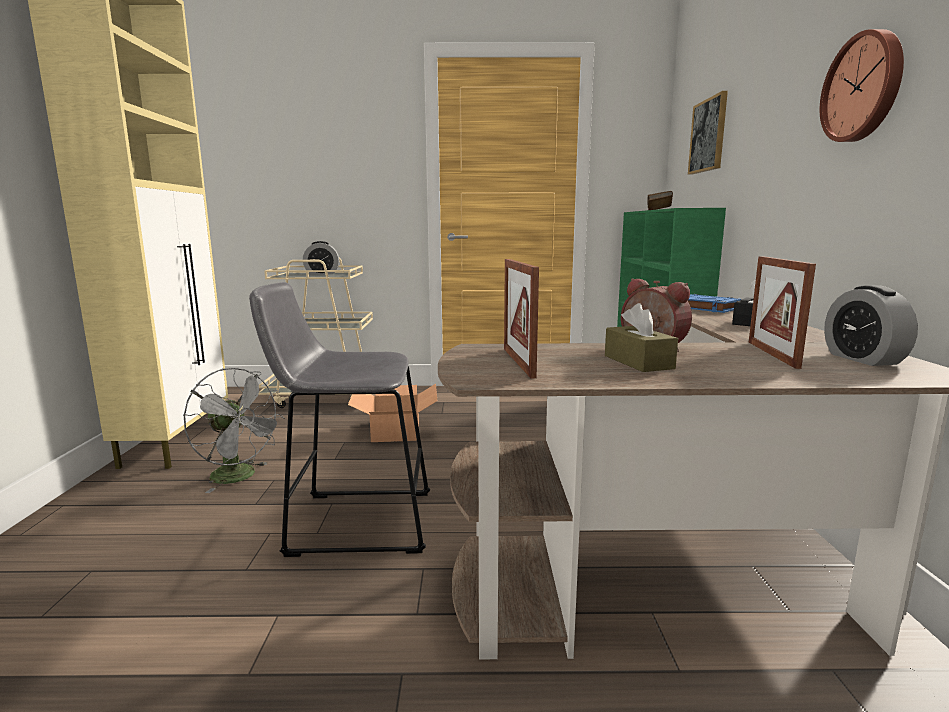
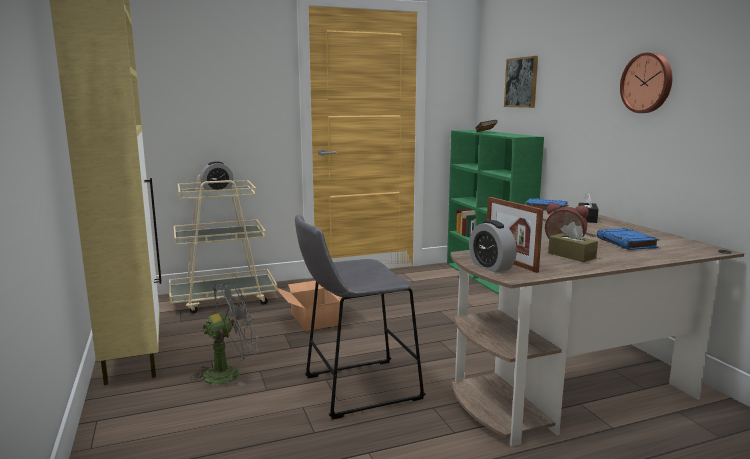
camera: 20 degrees left, 0 degrees up
(240, 477) = (229, 373): grey fan -> grey fan turned 45 degrees counterclockwise
(772, 354) = (627, 243): picture frame -> blue book
(863, 359) = (671, 242): alarm clock -> alarm clock (491, 267)

